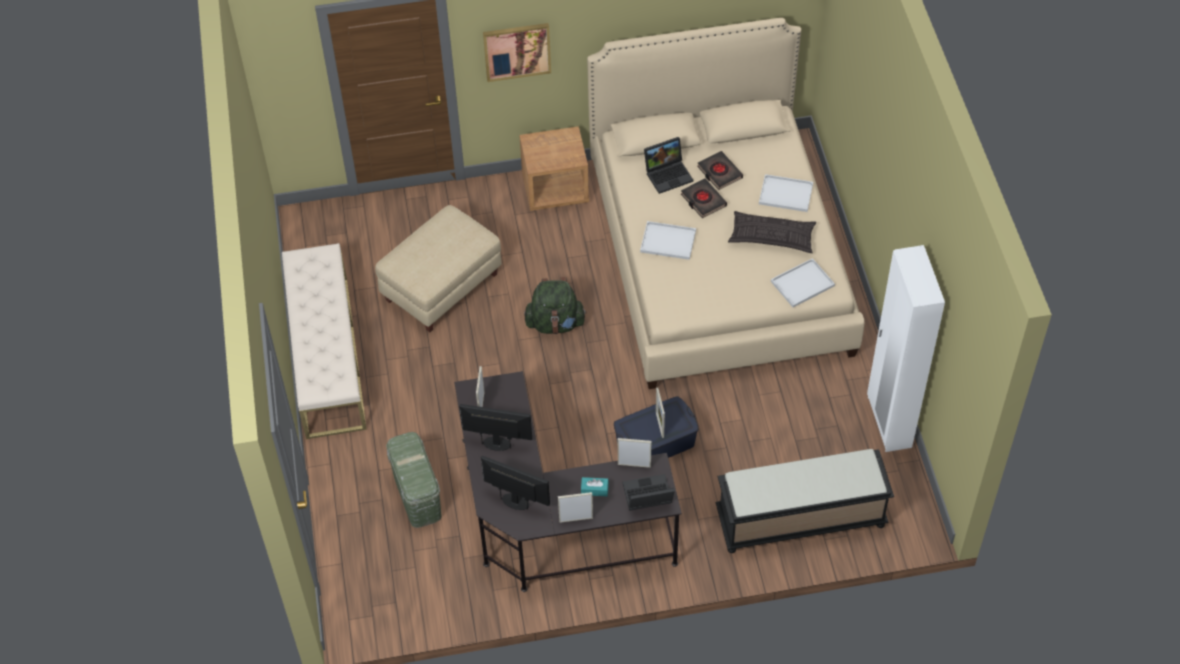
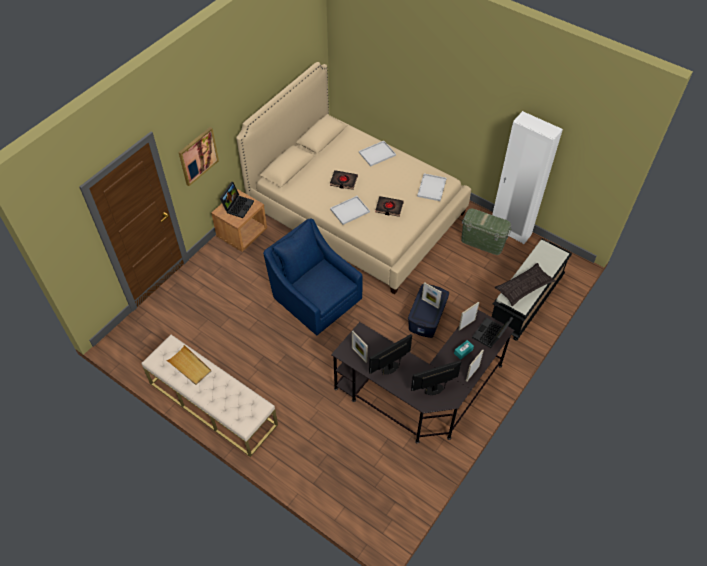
camera: 45 degrees left, 0 degrees up
(321, 290) = (189, 366): none -> beige tray
(417, 495) = (343, 436): green storage box -> green storage box (482, 242)
(441, 287) = (236, 321): beige ottoman -> none
(555, 323) = (315, 297): green backpack -> blue armchair
(668, 174) = (313, 180): laptop -> laptop (238, 205)
(719, 173) = (336, 164): black book -> black book (389, 208)
(772, 236) = (393, 176): pillow -> pillow (524, 287)

